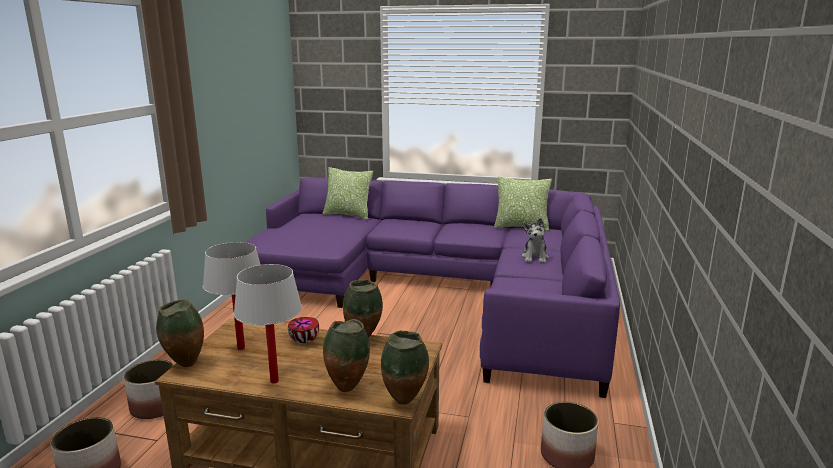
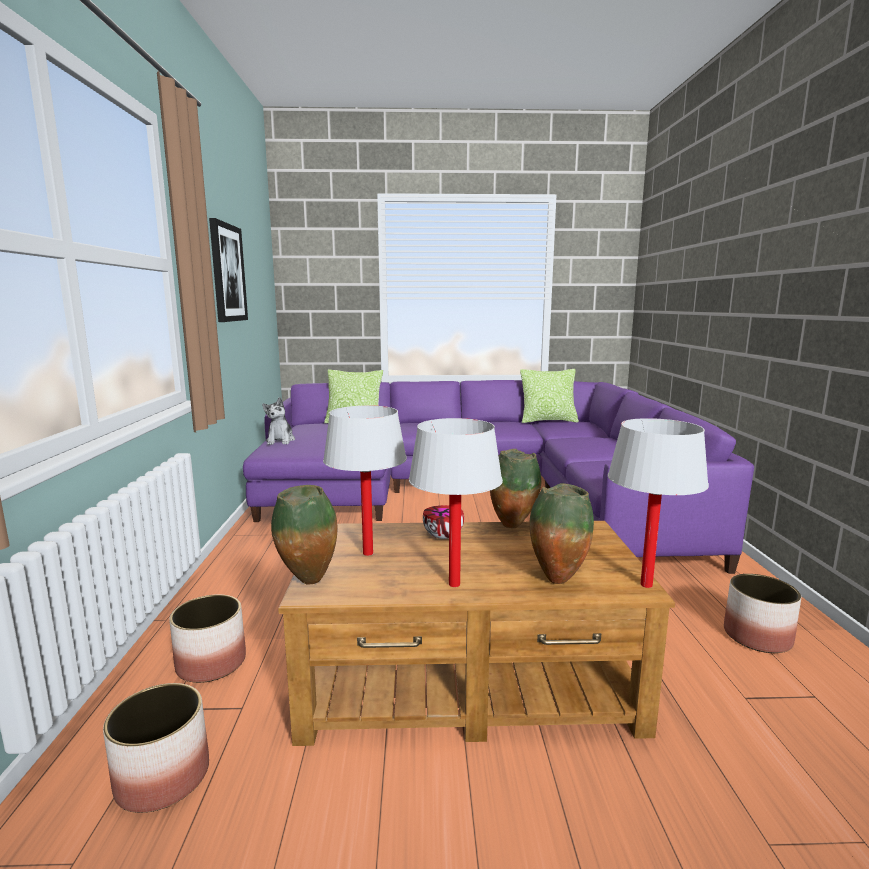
camera: 15 degrees left, 5 degrees down
(227, 95) = (227, 273): none -> picture
(405, 402) = (646, 585): vase -> white table lamp
(535, 257) = (594, 442): plush toy -> plush toy (280, 441)

